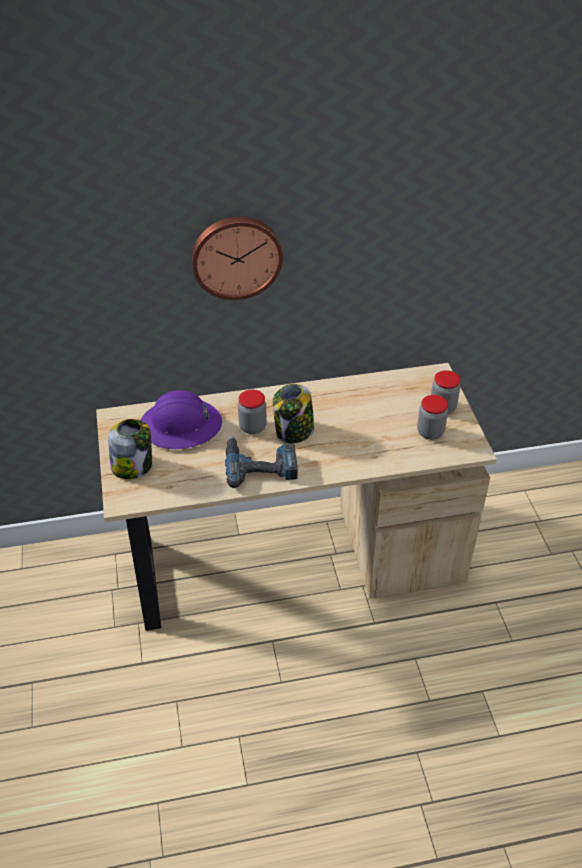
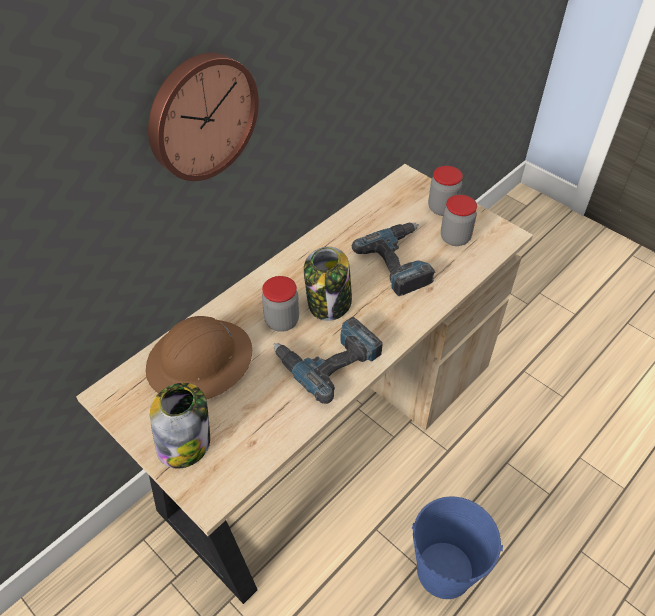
camera: 35 degrees left, 5 degrees up
(181, 426) = (200, 361): purple hard hat -> brown hard hat
(298, 697) = (444, 570): none -> blue bucket
(371, 429) = (401, 262): none -> power drill

